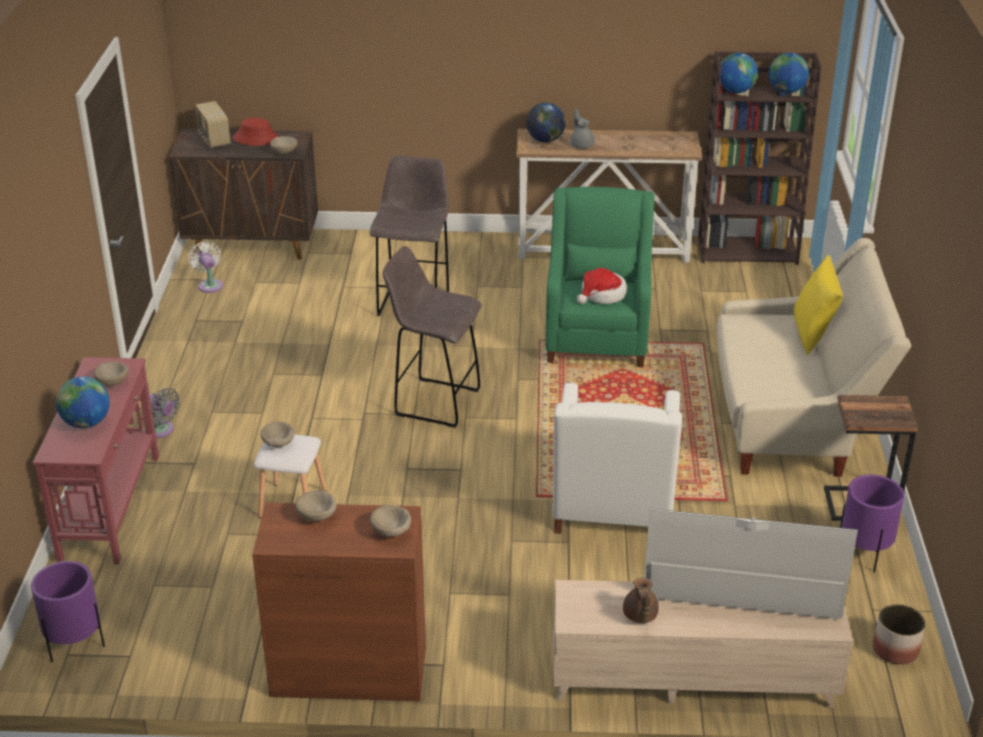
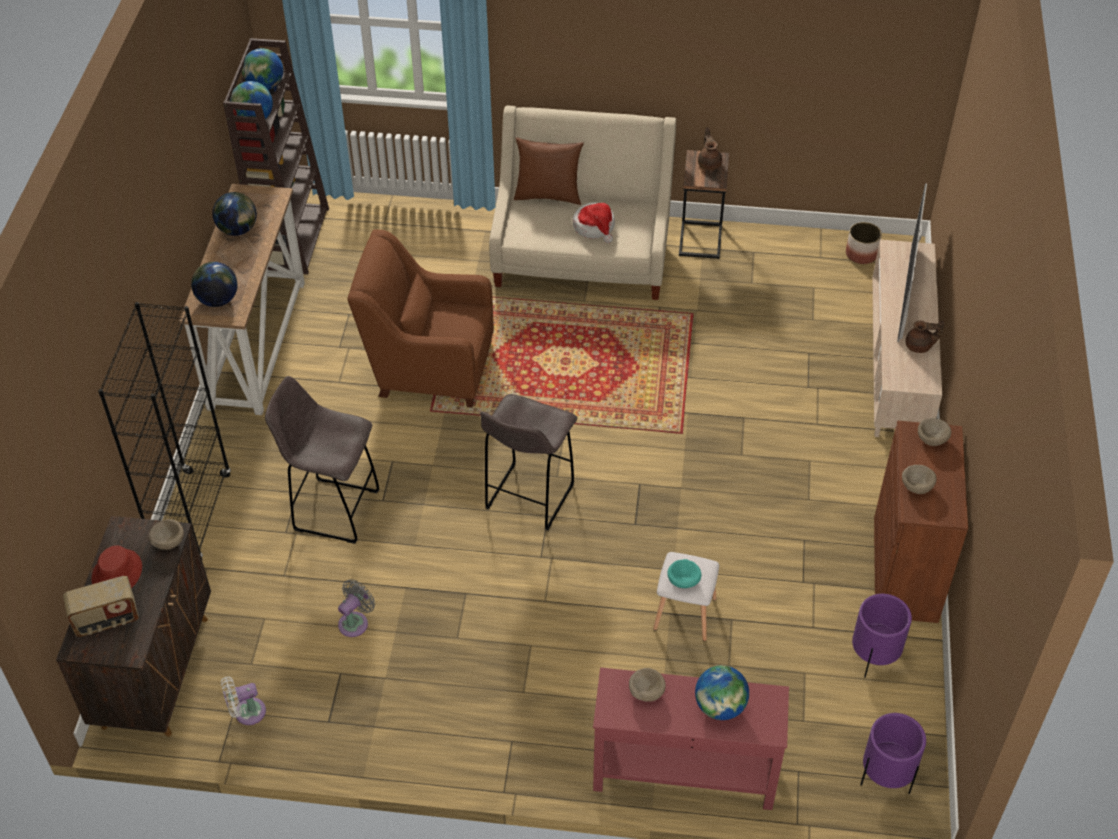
camera: 85 degrees left, 15 degrees up
(161, 430) = (554, 737): grey fan -> grey fan (355, 622)
(278, 444) = (684, 581): beige bowl -> turquoise bowl
(403, 242) = (193, 516): none -> black bookcase
(581, 145) = (238, 272): grey teapot -> none
(597, 335) = (429, 367): green armchair -> brown armchair
(602, 295) = (457, 321): hat -> hat (595, 227)
(613, 507) = (698, 384): white armchair -> none
(636, 139) = (238, 230): none -> globe
(813, 334) = (548, 195): yellow pillow -> brown pillow
(864, 553) = (758, 248): purple planter -> purple planter (874, 657)
(888, 412) = (709, 163): none -> brown teapot

